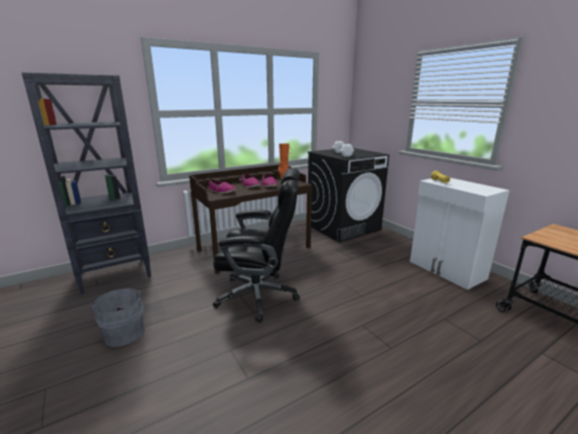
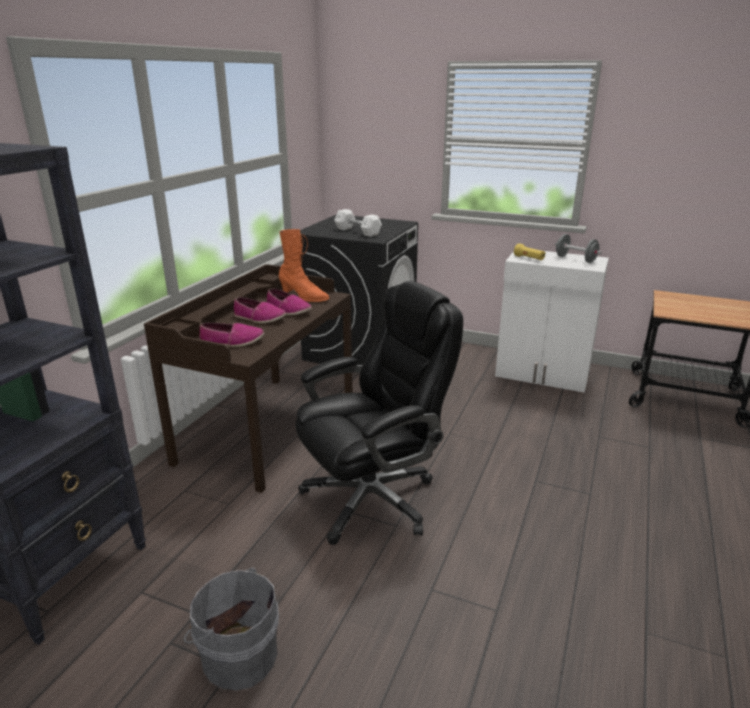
camera: 35 degrees left, 5 degrees up
(477, 187) = (575, 259): none -> grey dumbbell

